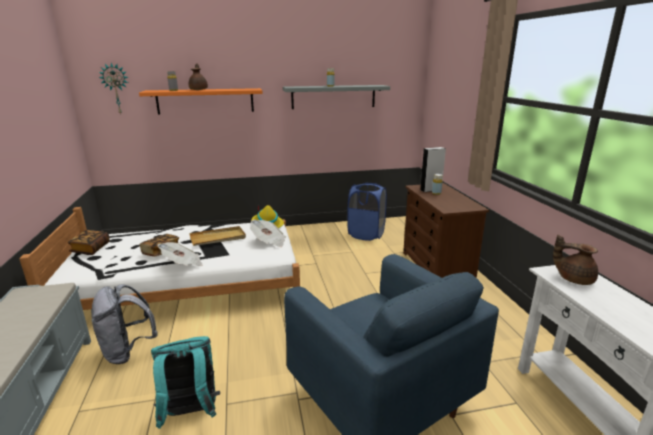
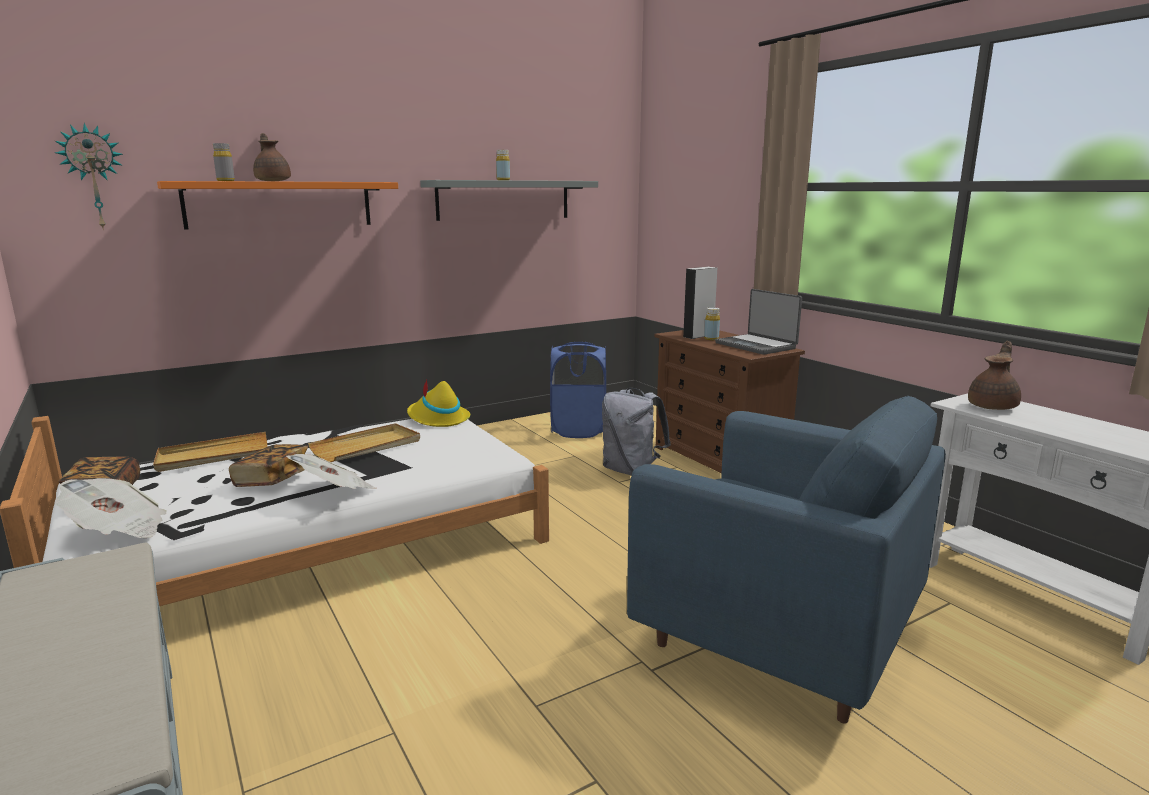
camera: 20 degrees left, 5 degrees down
(128, 351) = (271, 671): grey backpack -> grey backpack (632, 471)
(148, 233) = (213, 456): none -> beige tray
(190, 414) = (482, 737): turquoise backpack -> none
(269, 242) = (467, 441): newspaper -> newspaper (118, 530)
(460, 202) = (756, 345): none -> laptop
(573, 278) = (993, 406): brown teapot -> brown teapot turned 120 degrees clockwise

